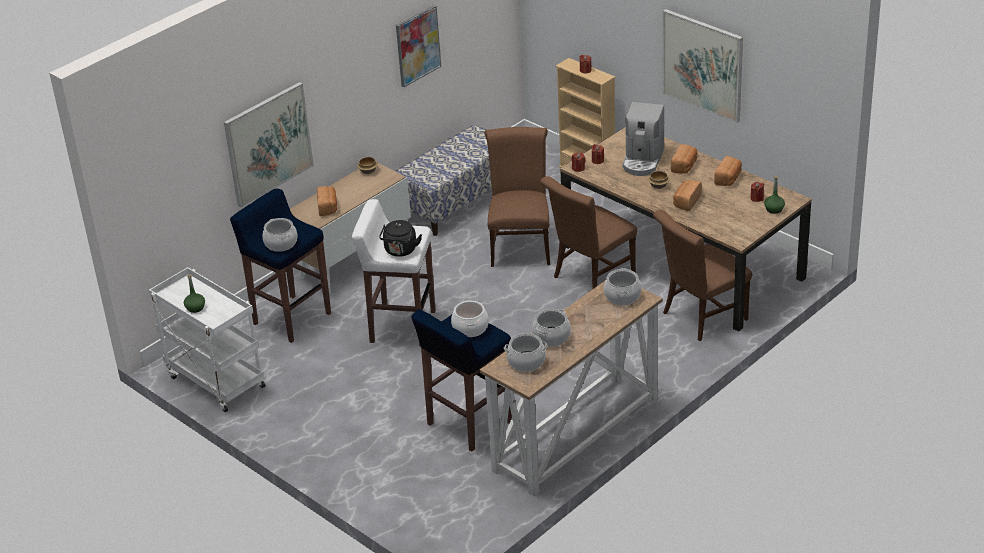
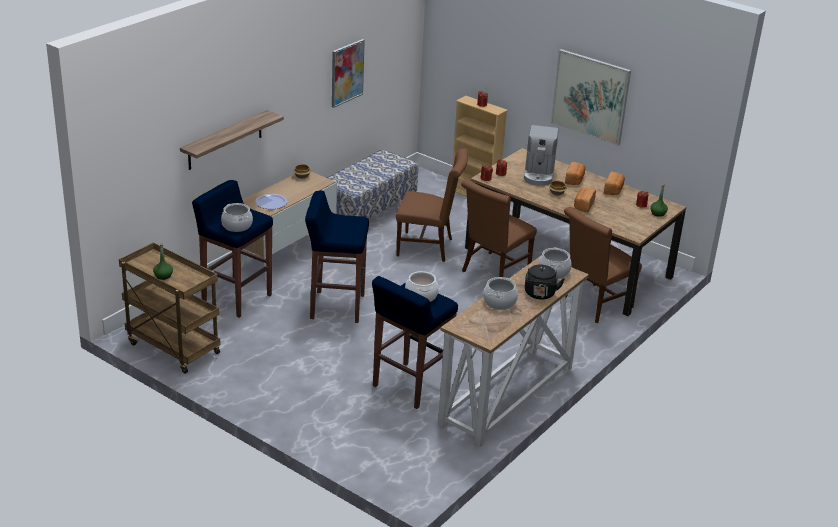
camera: 10 degrees left, 5 degrees down
(214, 381) = (172, 348): white cart -> brown cart
(268, 143) = (225, 140): picture -> shelf
(328, 207) = (271, 202): bread -> plate
(400, 251) = (346, 234): black kettle -> black kettle (540, 295)
(401, 326) = (336, 307): white stool -> blue stool
(520, 246) = (429, 247): brown chair -> brown chair turned 105 degrees clockwise
(526, 362) = (481, 322): cooking pot -> none

